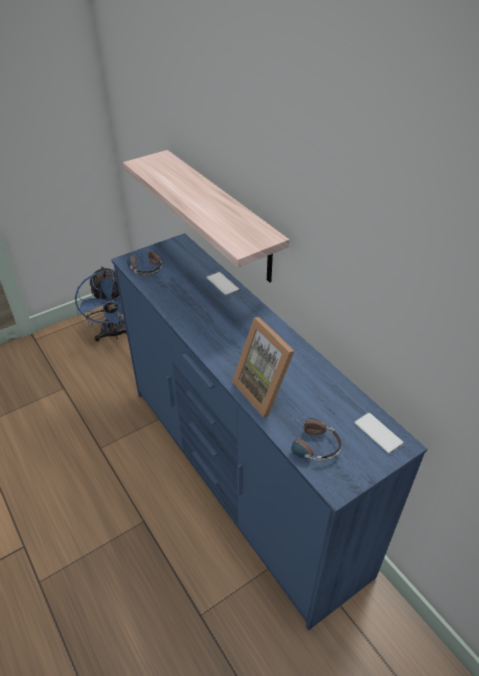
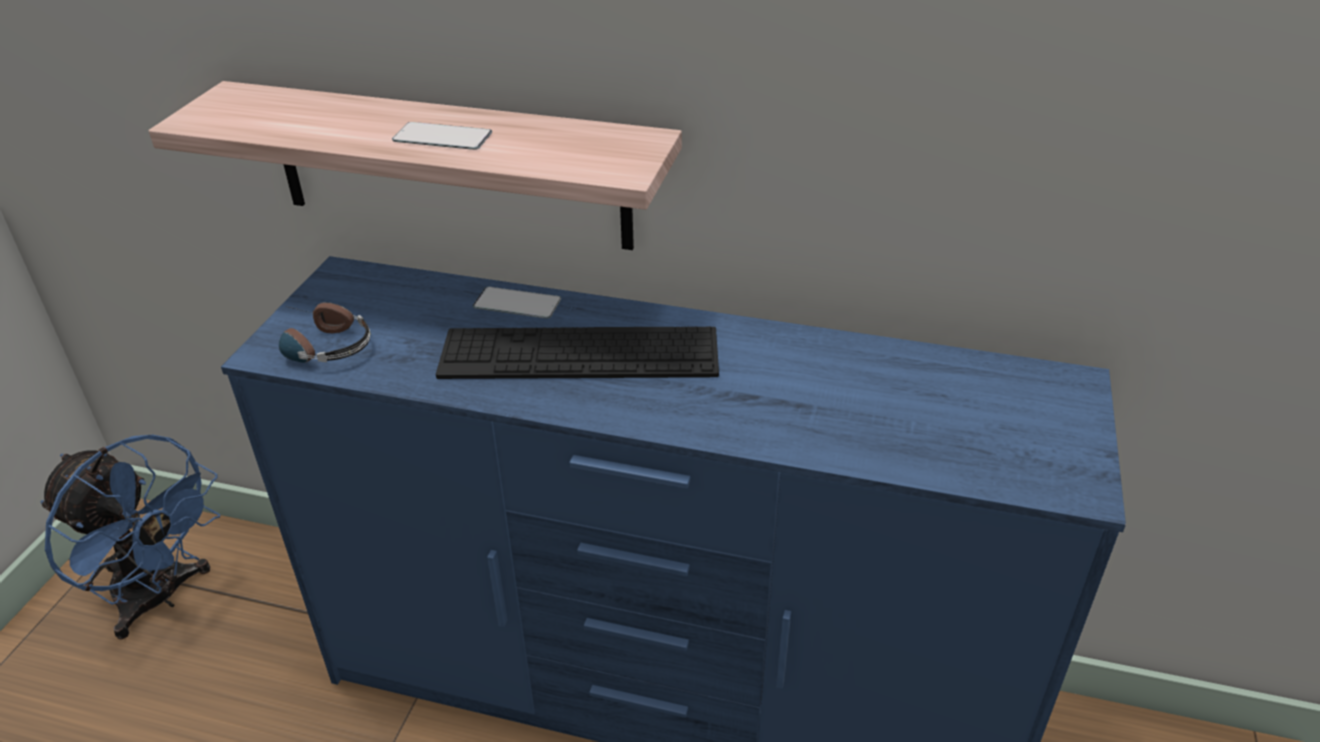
camera: 40 degrees left, 5 degrees down
(219, 315) = (579, 353): none -> keyboard
(266, 390) = (810, 422): picture frame -> none
(307, 443) = (968, 459): headphones -> none
(378, 433) = (1032, 386): phone -> phone (442, 137)

